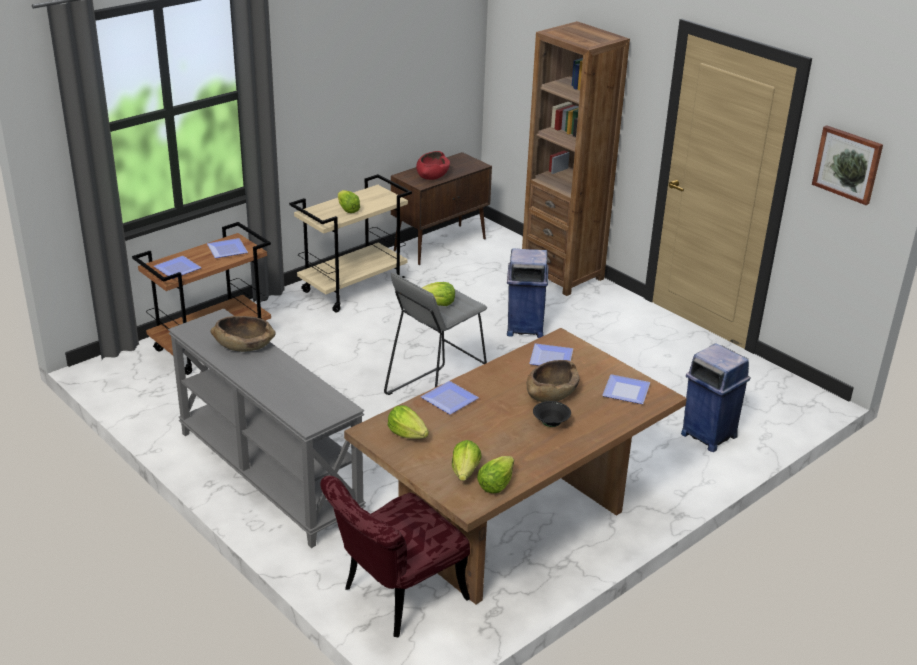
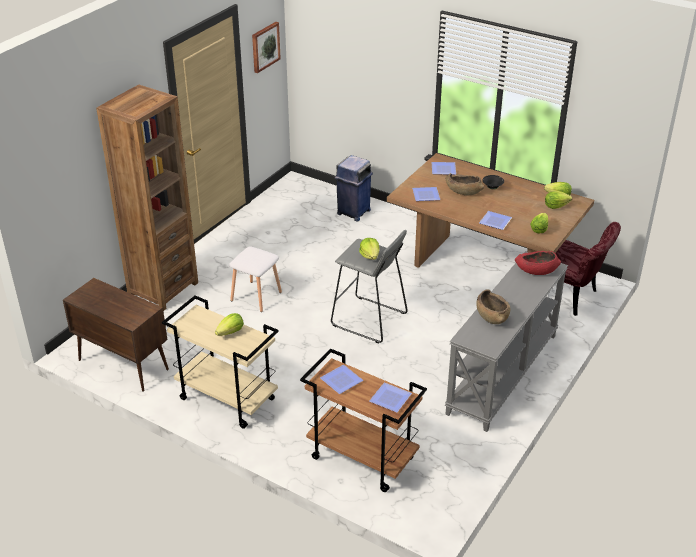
camera: 105 degrees left, 5 degrees up
(432, 175) = (125, 306): red bowl -> red bowl (536, 270)
(524, 328) = (256, 296): blue trash can -> white stool

